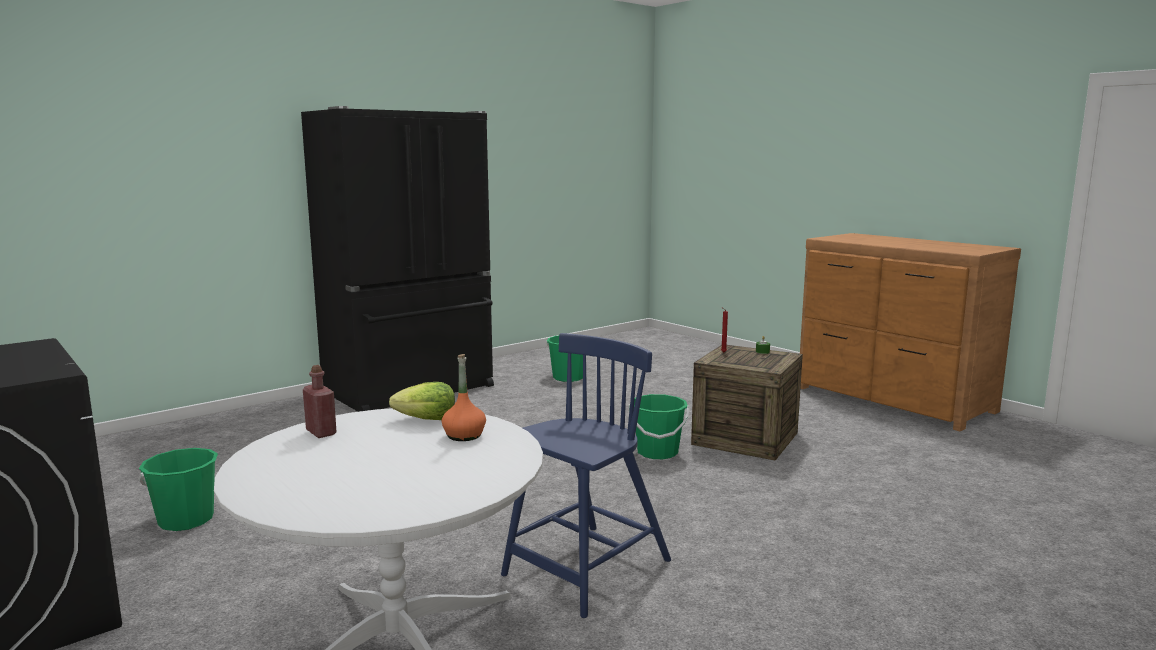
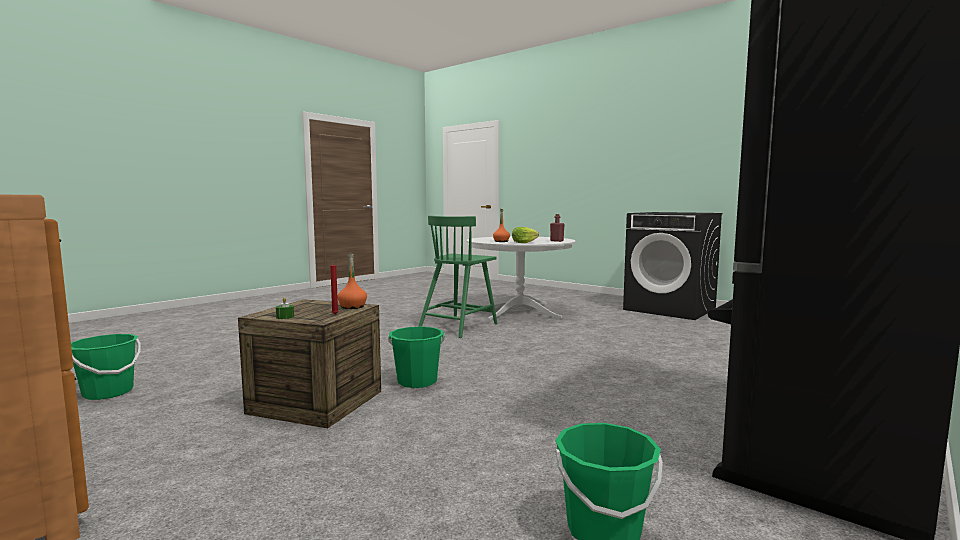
camera: 170 degrees right, 5 degrees down
(186, 520) = (687, 330): green bucket -> green bucket (108, 392)
(585, 570) = (458, 326): blue chair -> green chair
(716, 360) = (352, 307): none -> orange bottle

